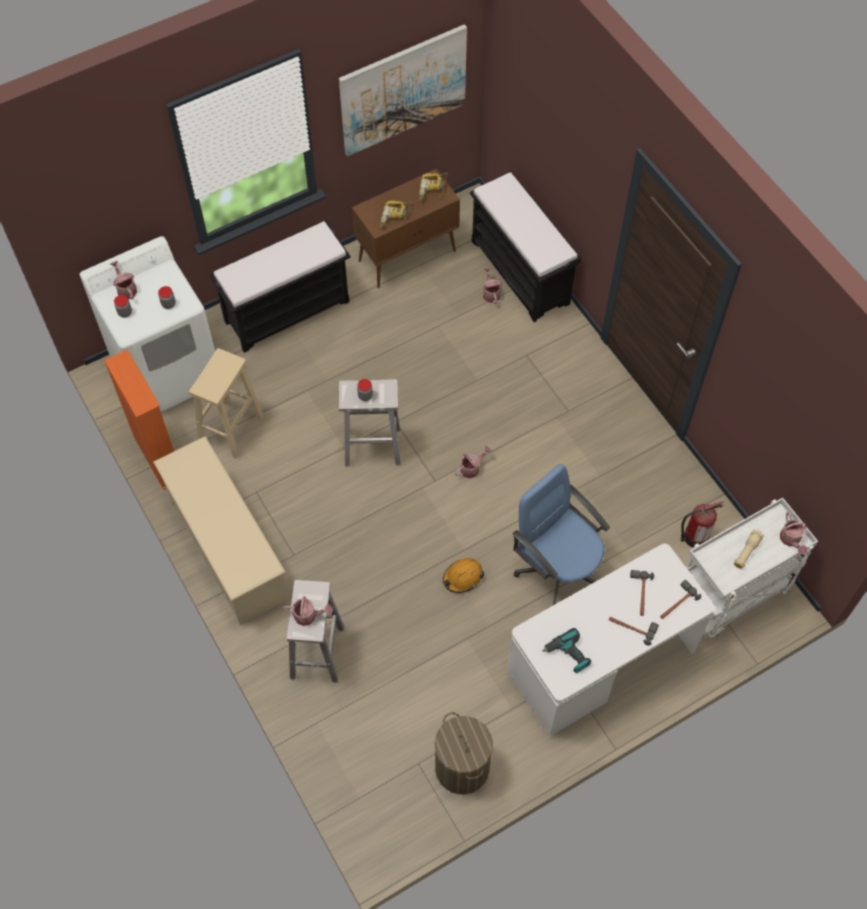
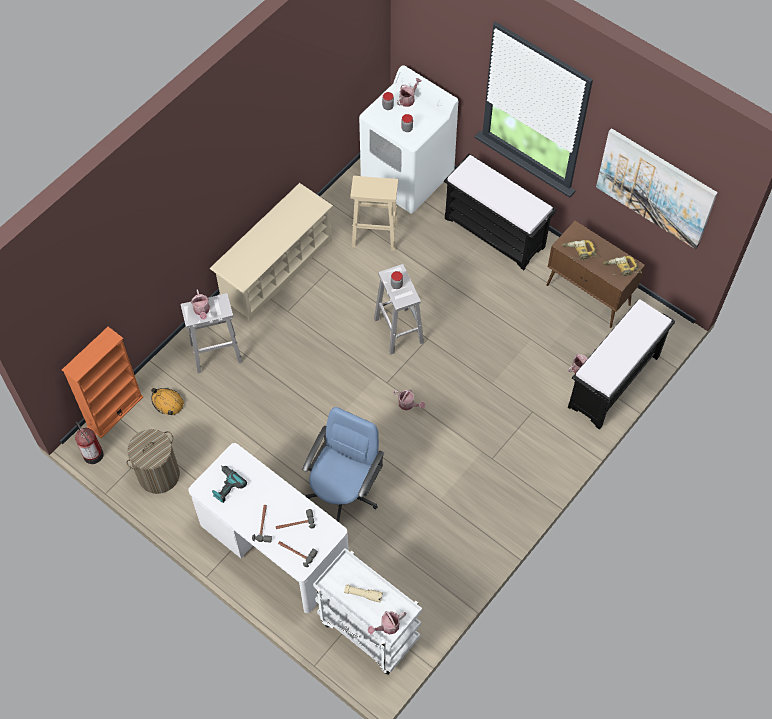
camera: 70 degrees right, 0 degrees up
(158, 457) = (332, 200): orange bookcase -> orange bookcase (115, 411)
(463, 577) = (311, 428): orange hard hat -> orange hard hat (167, 403)
(694, 537) = (411, 587): fire extinguisher -> fire extinguisher (92, 453)

